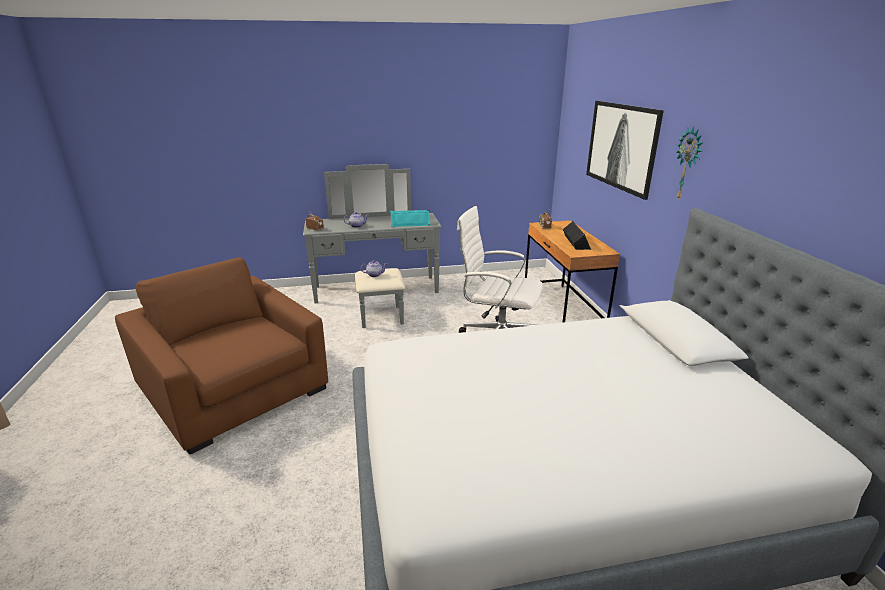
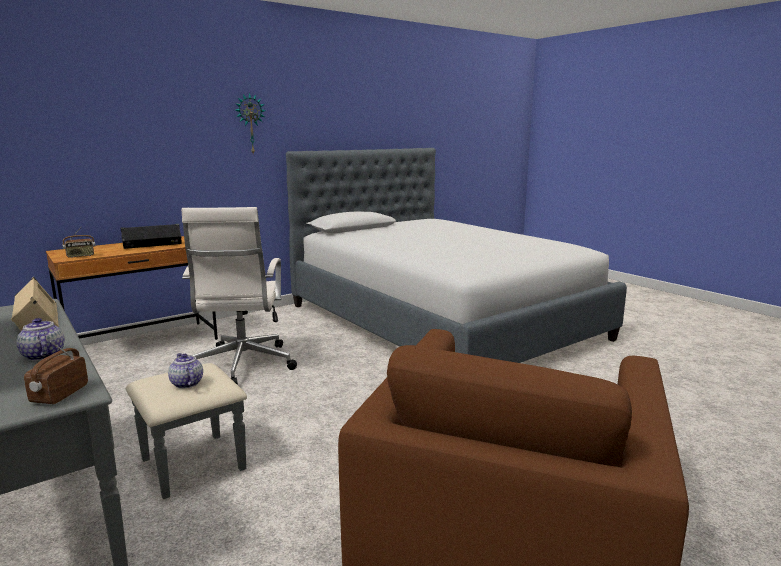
camera: 115 degrees left, 10 degrees down
(410, 223) = (34, 317): turquoise speaker -> beige speaker
(622, 146) = (140, 125): picture -> none

